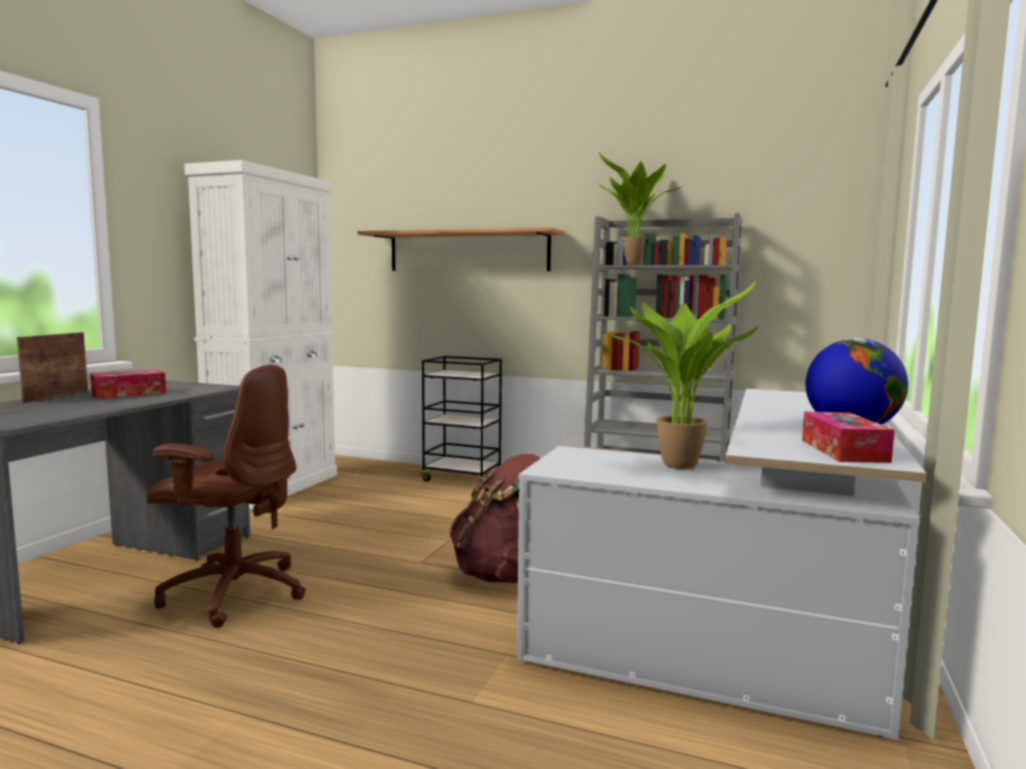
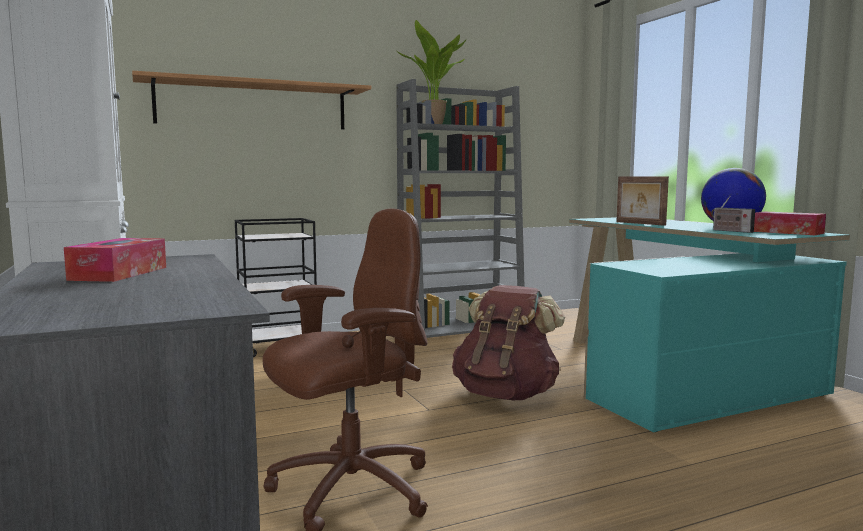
camera: 45 degrees left, 0 degrees up
(55, 396) = (27, 288): picture frame -> picture frame (639, 223)
(679, 464) = (686, 260): potted plant -> none
(749, 626) = (677, 374): white desk -> turquoise desk
(777, 434) = (730, 231): none -> radio

